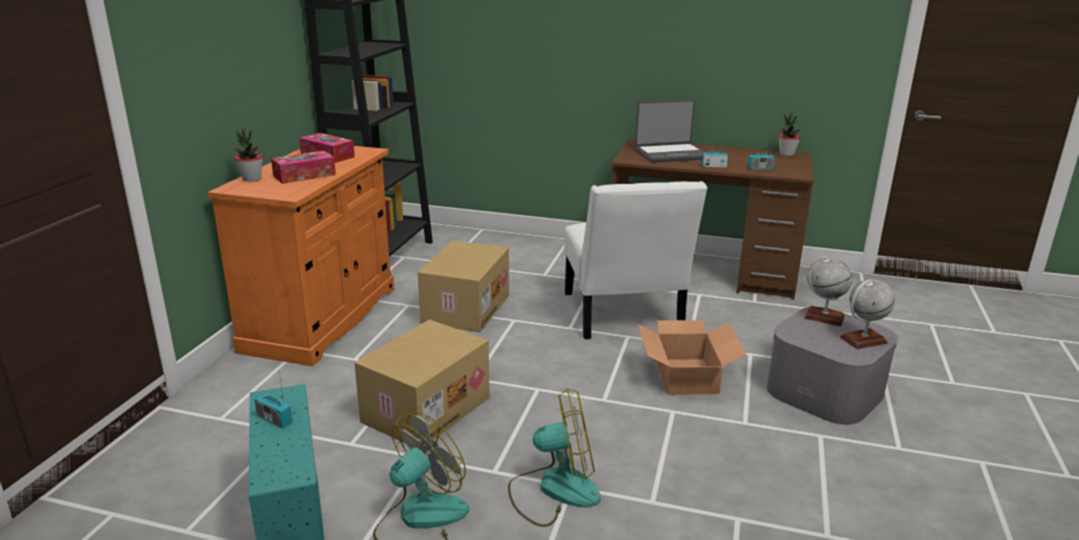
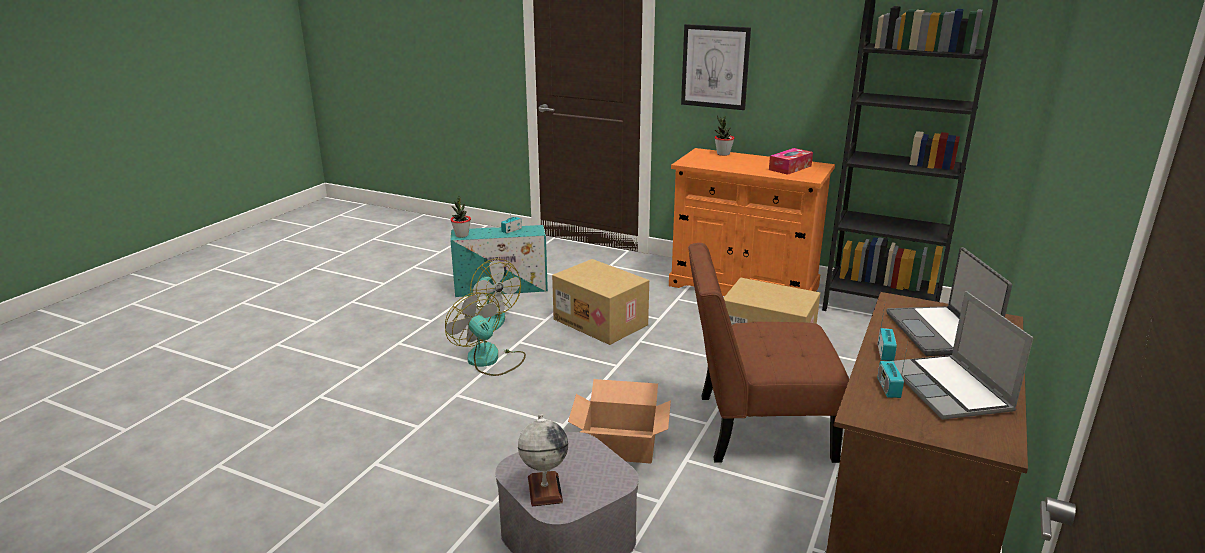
camera: 100 degrees right, 0 degrees up
(193, 68) = (715, 67): none -> picture
(304, 175) = (732, 164): tissue box -> none
(554, 490) = (489, 360): fan -> fan turned 135 degrees clockwise
(623, 316) = (755, 427): white chair -> brown chair
(746, 157) = (951, 390): none -> laptop
(786, 154) = (998, 436): potted plant -> potted plant (461, 235)
(824, 317) = (607, 478): globe -> none

